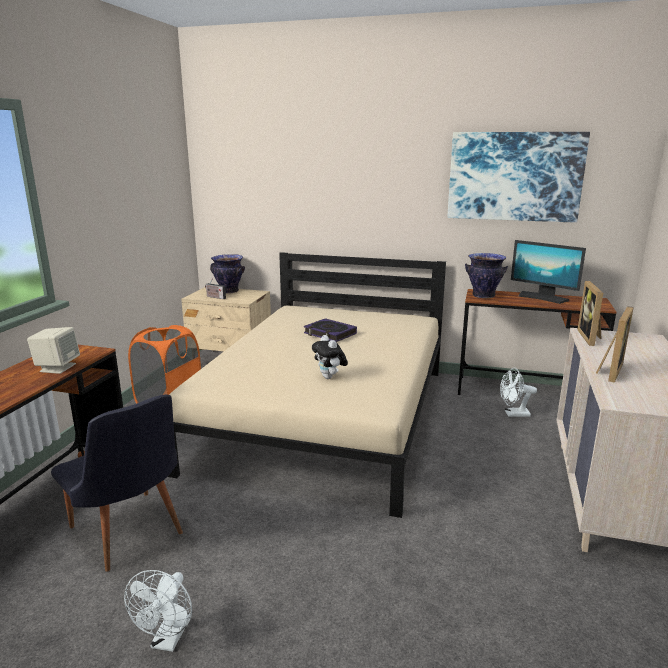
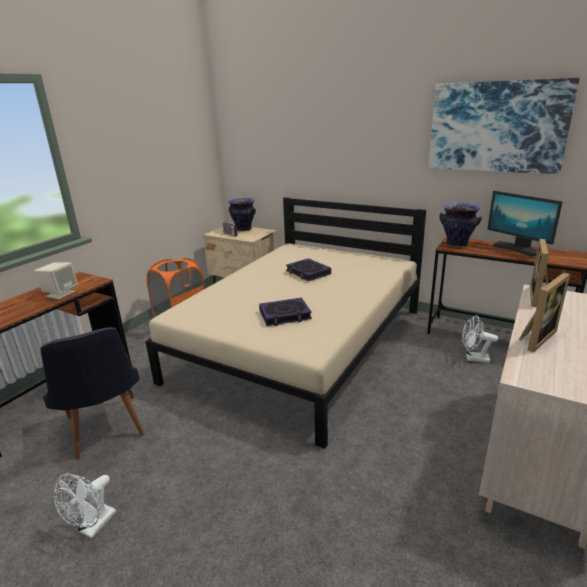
camera: 15 degrees right, 5 degrees up
(330, 377) = (285, 315): plush toy -> book

